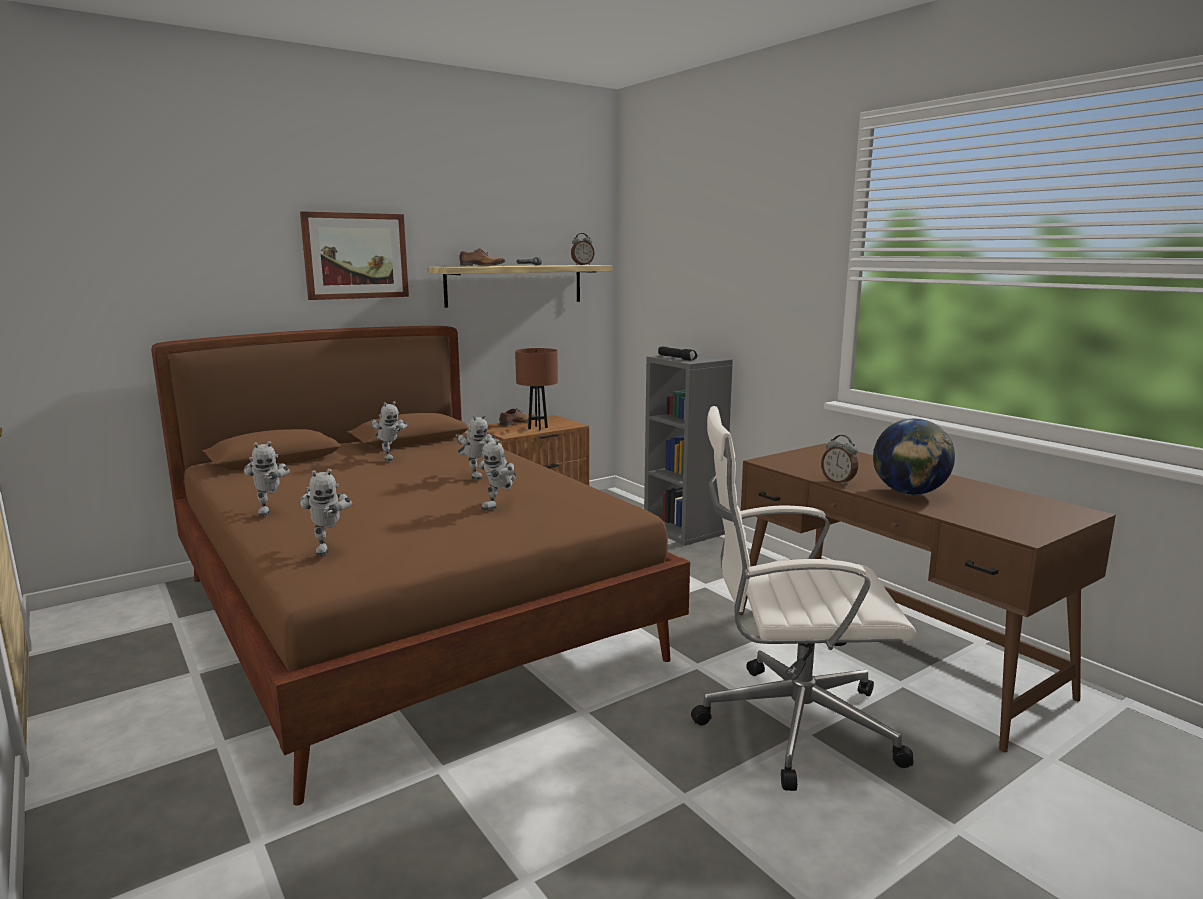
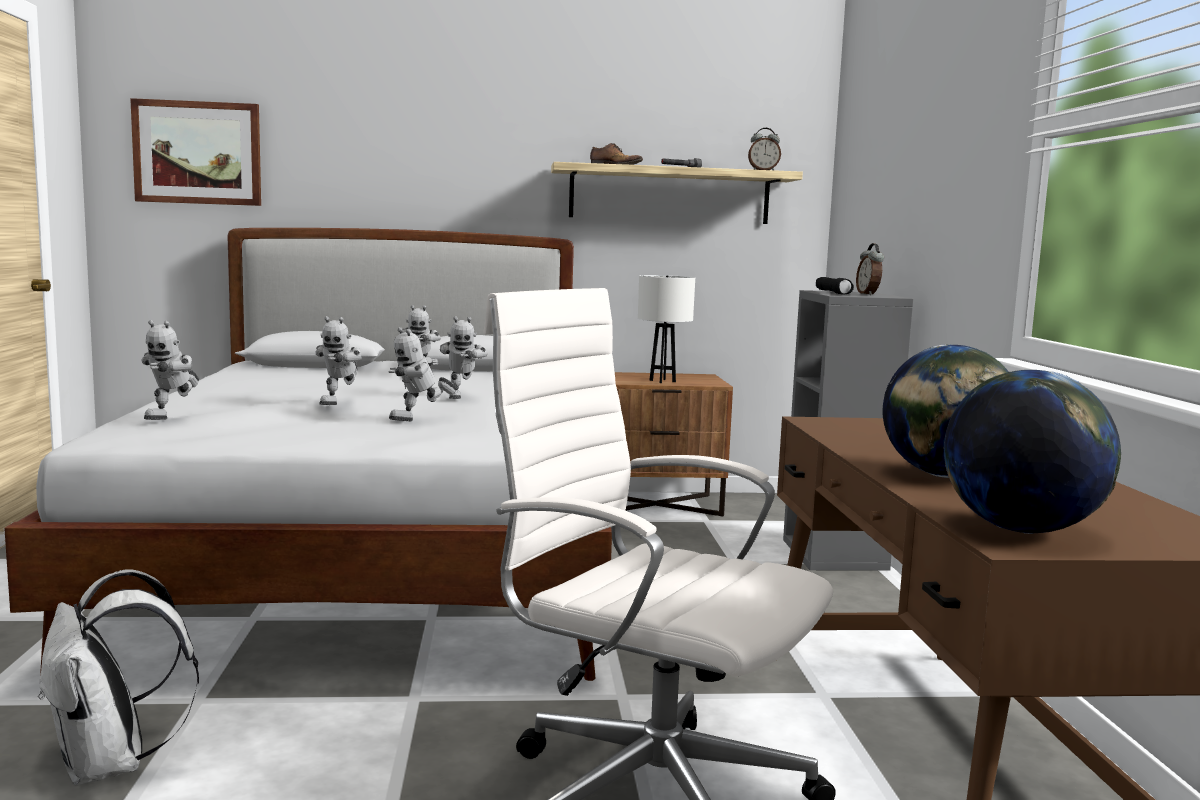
camera: 30 degrees right, 5 degrees down
(270, 510) = (211, 391): toy robot -> toy robot (341, 403)
(355, 256) = (462, 148): picture -> picture (198, 153)
(407, 618) = (376, 564): brown bed -> white bed
(455, 840) = (111, 765): none -> white backpack
(516, 423) = (648, 374): shoe -> none
(537, 428) = (662, 381): brown table lamp -> white table lamp
(838, 482) = (861, 450): alarm clock -> alarm clock (868, 294)
(1009, 525) = (1021, 530): none -> globe

